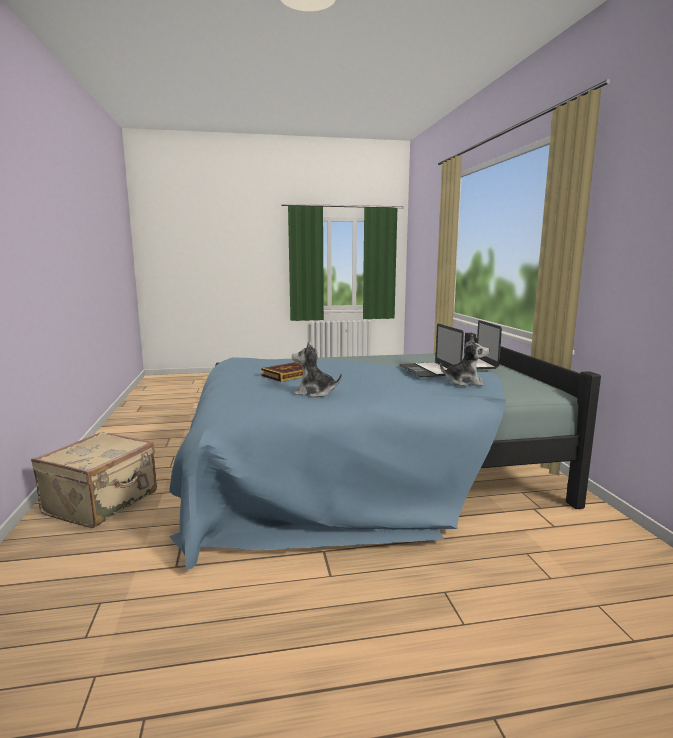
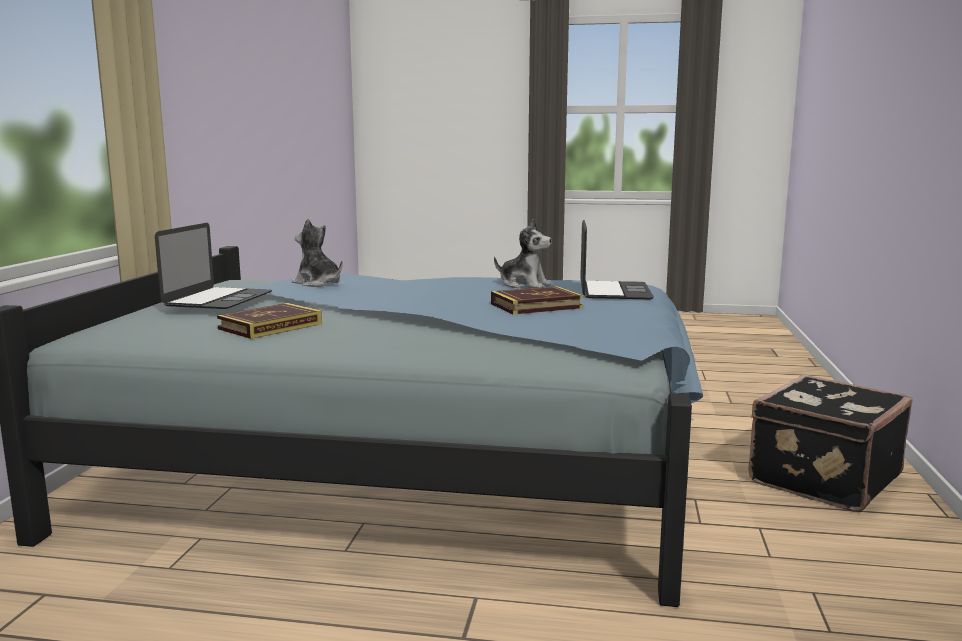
camera: 160 degrees left, 0 degrees up
(103, 503) = (821, 478): beige suitcase -> black suitcase
(406, 360) = (270, 326): none -> book
(429, 370) = (313, 295): laptop -> laptop (614, 291)

